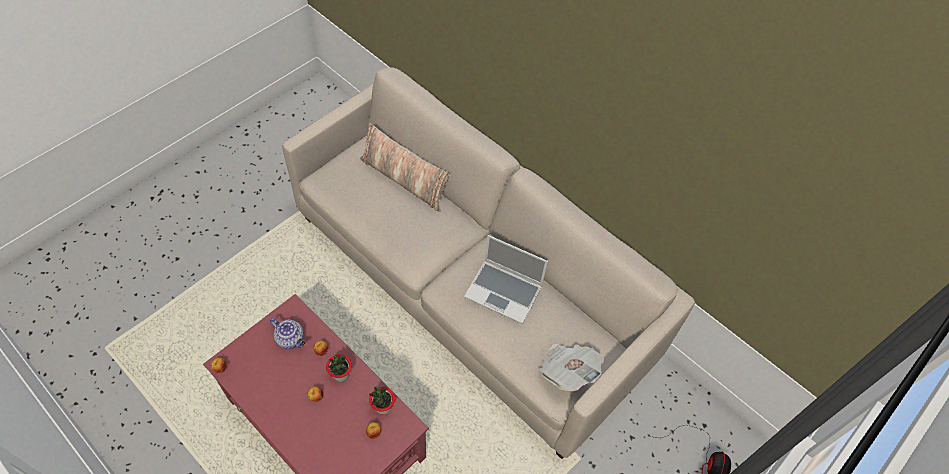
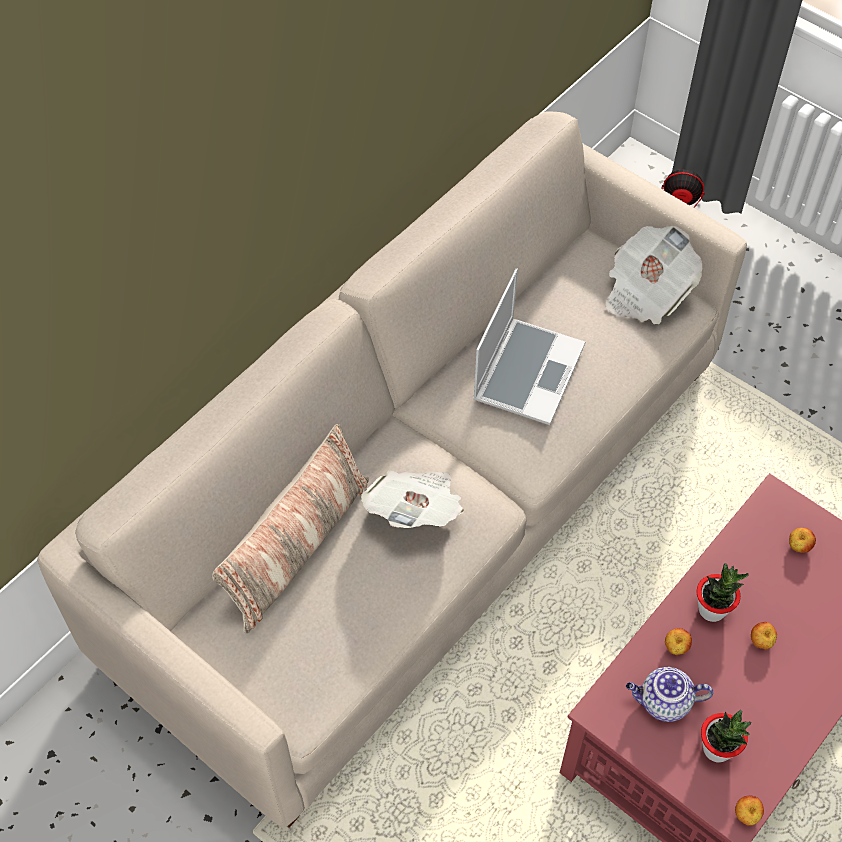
camera: 90 degrees left, 0 degrees up
(291, 339) = (663, 702): teapot -> teapot turned 120 degrees counterclockwise
(383, 407) = (753, 539): potted plant -> potted plant (717, 749)
(416, 229) = (416, 511): none -> newspaper

